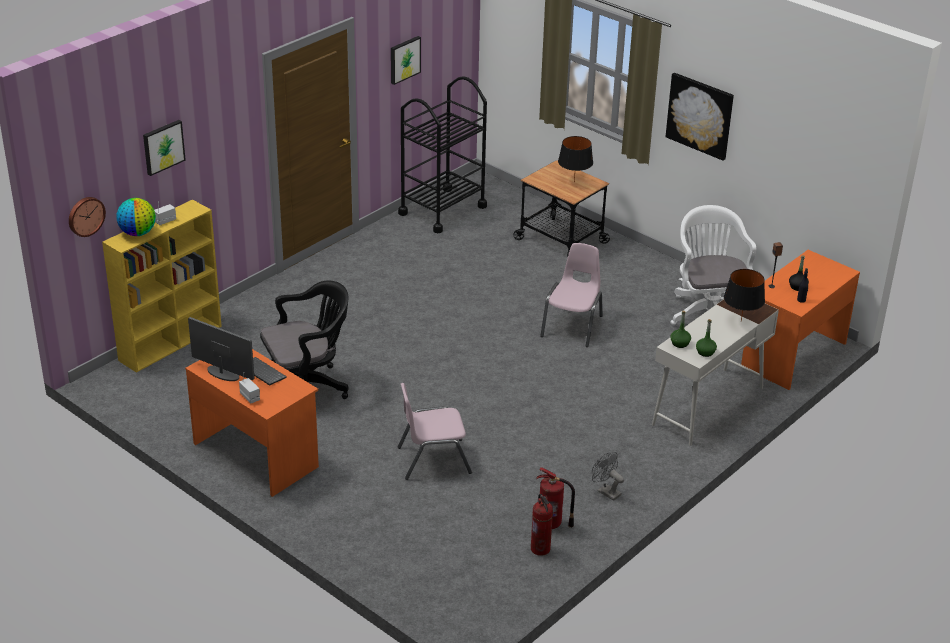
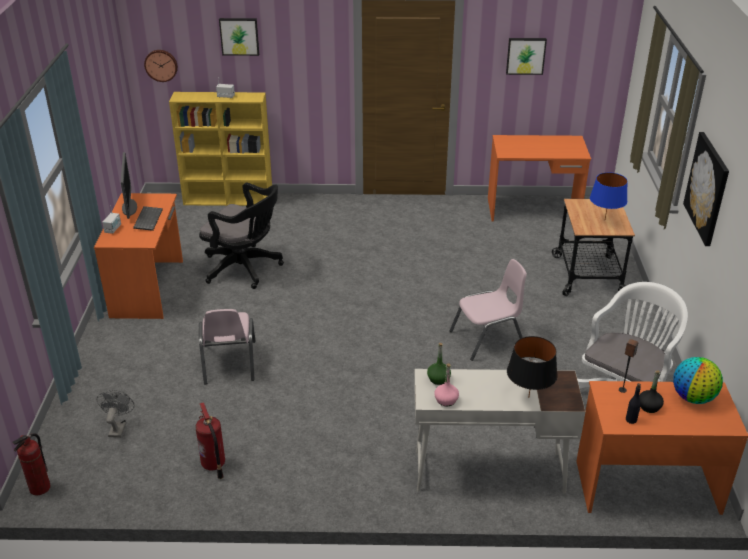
camera: 50 degrees right, 0 degrees up
(138, 233) = (199, 96): globe -> globe (693, 397)
(433, 459) = (229, 362): pink chair -> pink chair turned 135 degrees counterclockwise
(442, 210) = (533, 210): black cart -> orange desk
(541, 549) = (174, 476): fire extinguisher -> fire extinguisher (40, 488)
(574, 182) = (604, 220): black table lamp -> blue table lamp
(606, 491) = (291, 473): grey fan -> grey fan (118, 427)
(705, 352) = (446, 400): green bottle -> pink bottle

